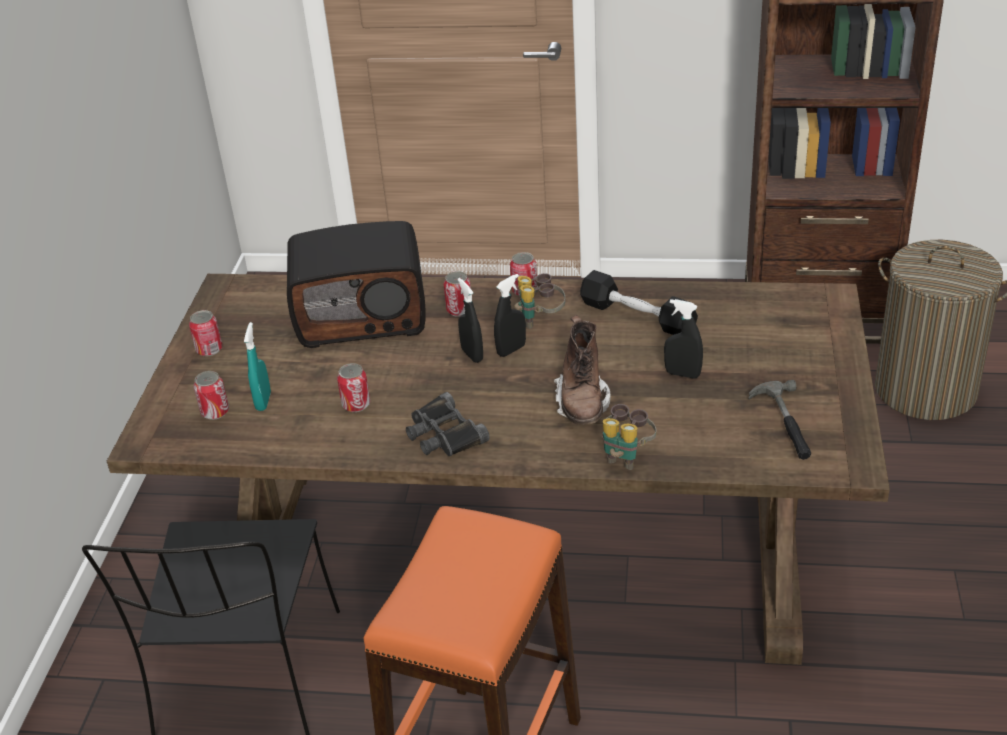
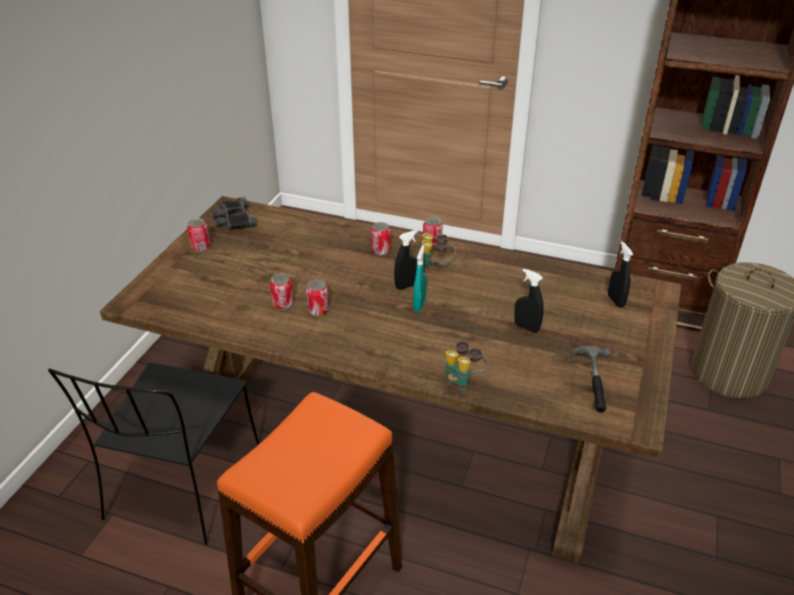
camera: 10 degrees right, 0 degrees up
(215, 412) = (185, 291): can -> can (318, 310)
(263, 401) = (221, 290): turquoise spray bottle -> turquoise spray bottle (419, 305)
(362, 315) = (312, 242): radio -> none
(444, 434) = (335, 338): black binoculars -> black binoculars (234, 219)
(472, 355) = (377, 284): black spray bottle -> black spray bottle (615, 301)
(582, 404) = (444, 335): brown boot -> none
(637, 316) = (507, 278): black dumbbell -> none

